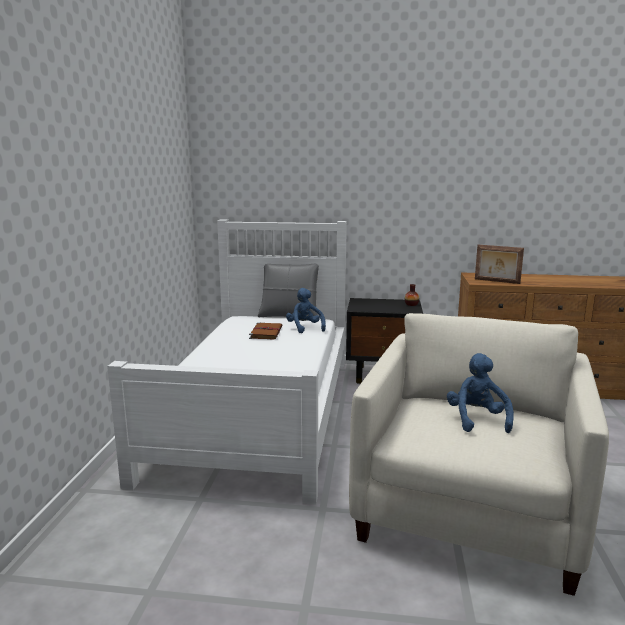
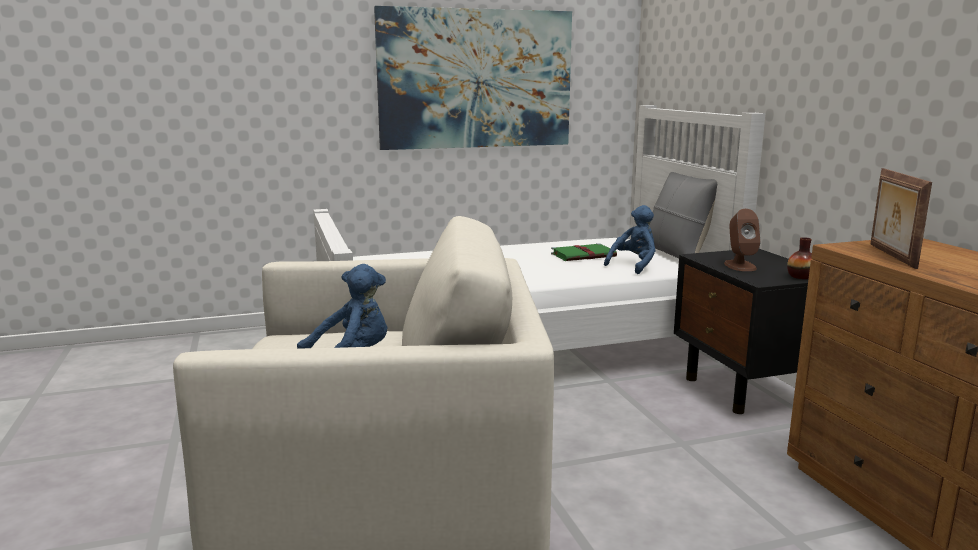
camera: 65 degrees right, 0 degrees up
(139, 212) = (476, 79): none -> picture
(266, 332) = (584, 255): brown book -> green book
(383, 308) = (740, 266): none -> brown speaker

